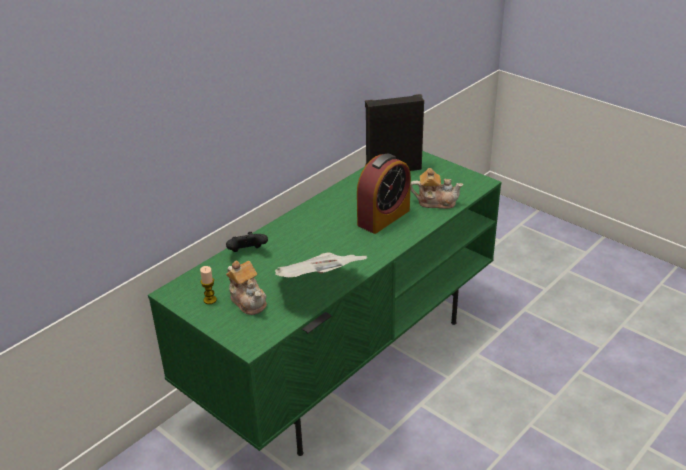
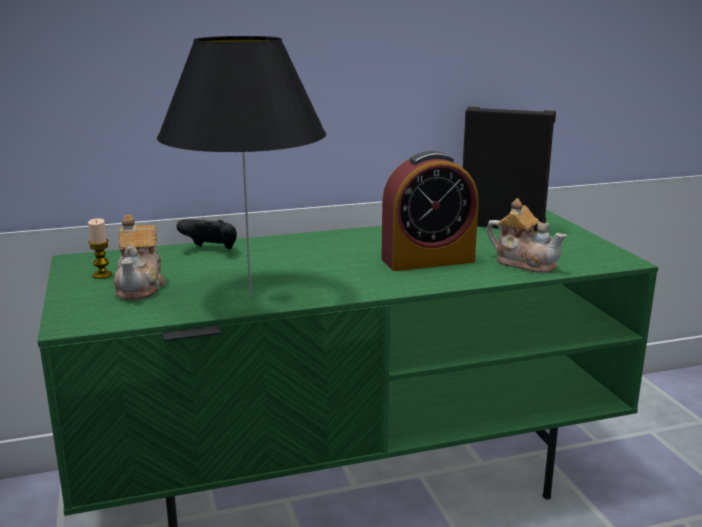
camera: 30 degrees right, 15 degrees down
(321, 284) = (250, 296): newspaper -> black table lamp

